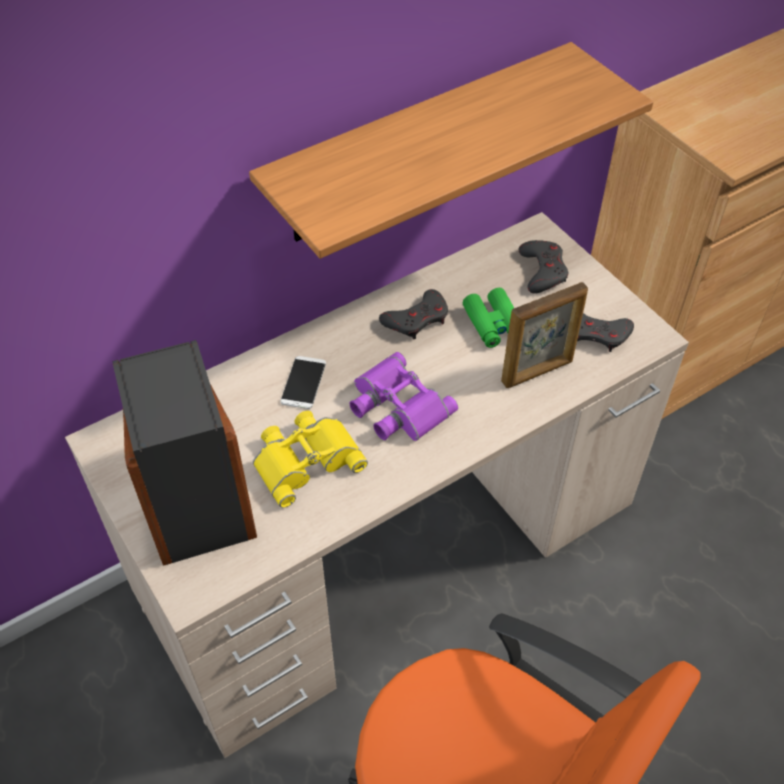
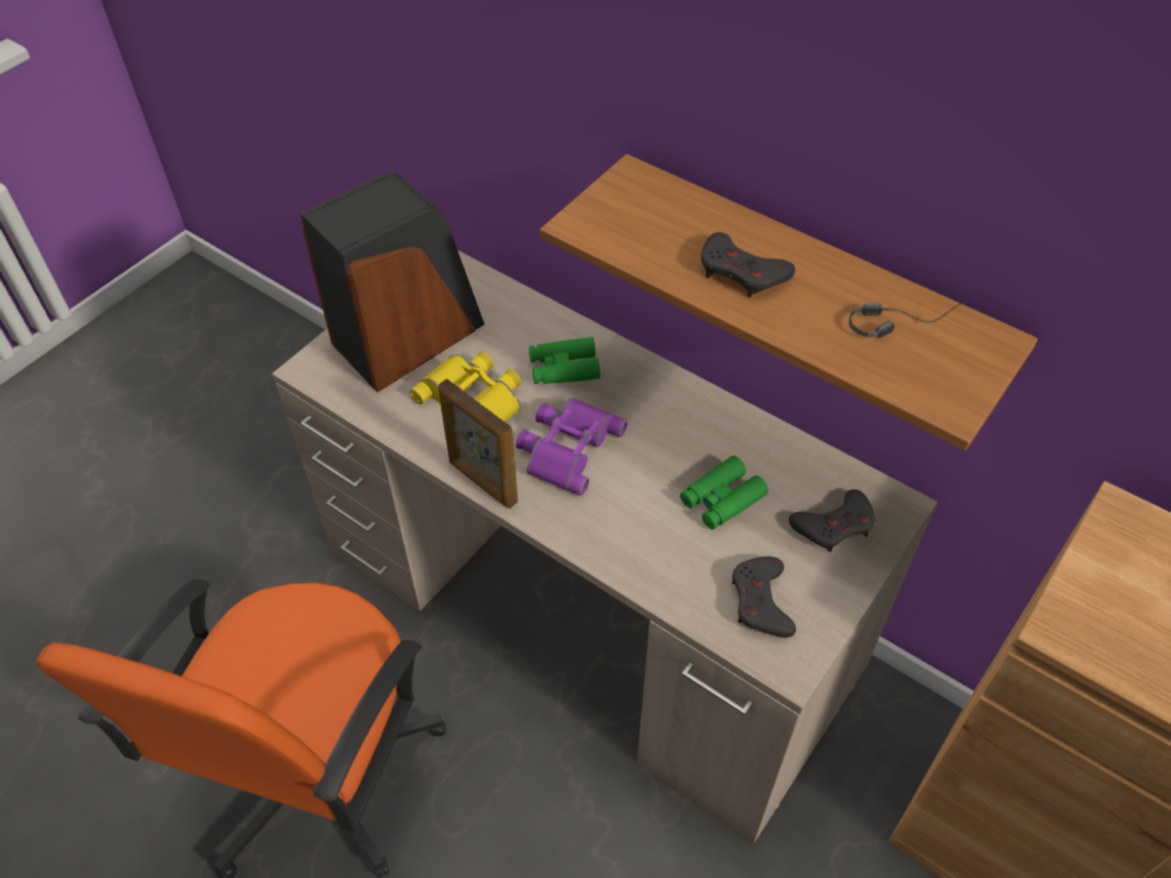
camera: 70 degrees right, 0 degrees up
(303, 383) = (564, 368): phone -> green binoculars
(417, 319) = (693, 430): grey game controller -> grey game controller (742, 272)
(529, 90) = (901, 320): none -> headphones
(538, 372) = (672, 557): picture frame -> picture frame (482, 482)

